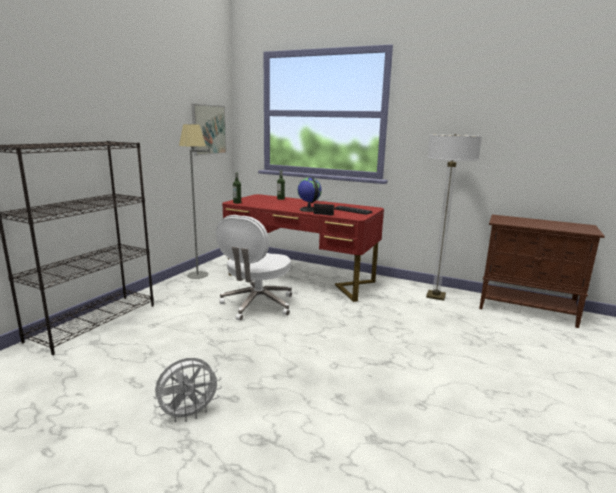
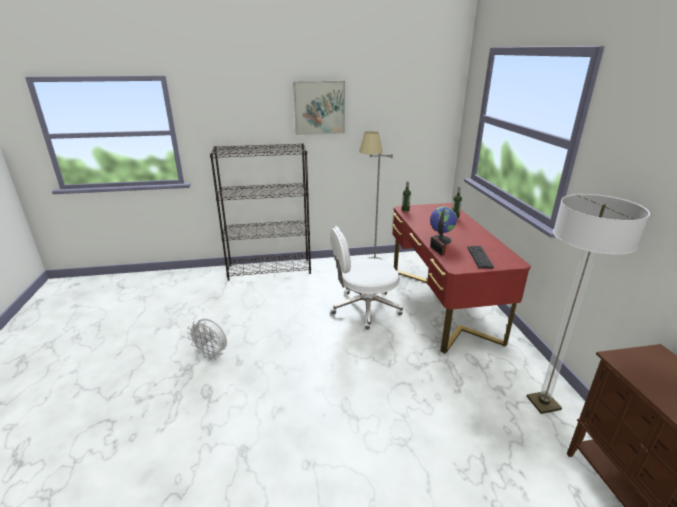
camera: 55 degrees right, 10 degrees up
(209, 130) = (422, 131): picture -> picture (319, 108)

